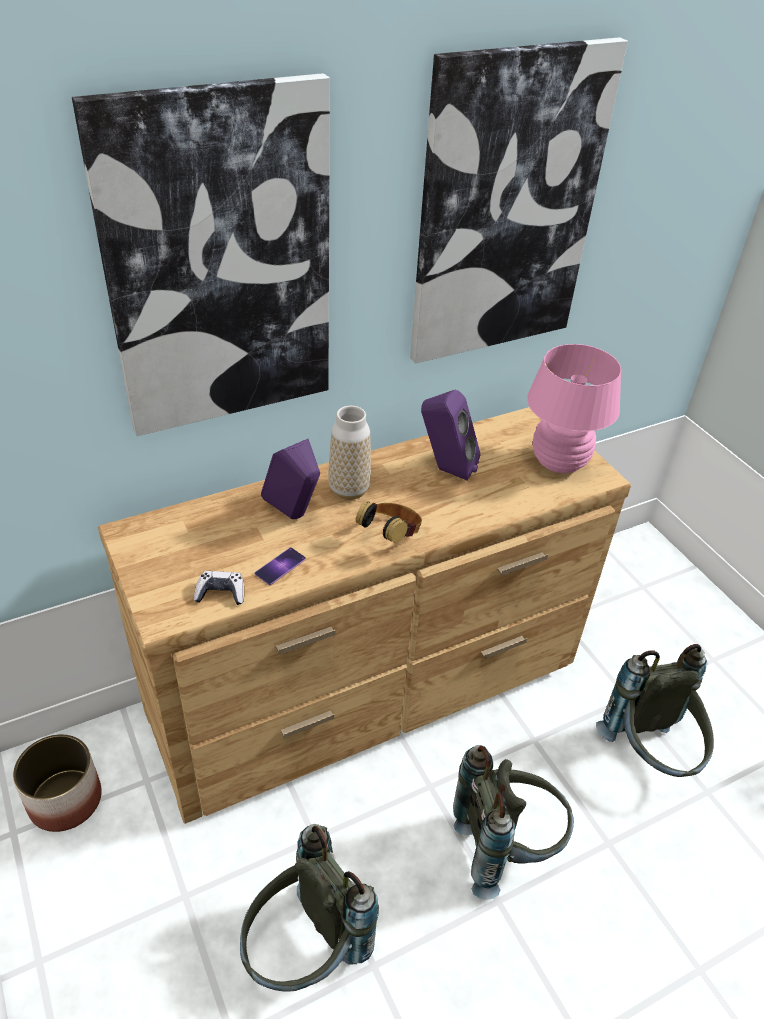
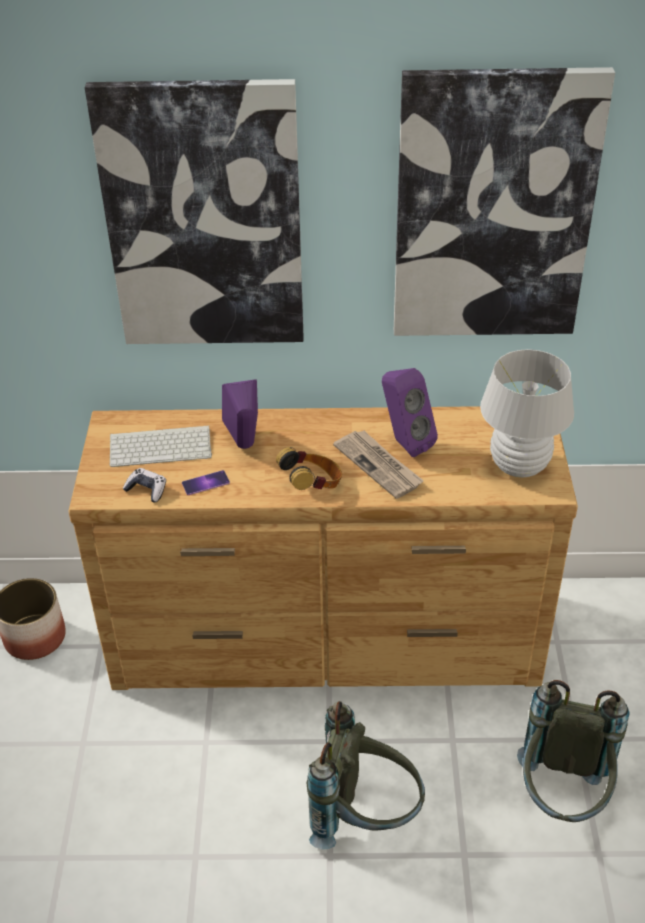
camera: 30 degrees right, 0 degrees up
(205, 541) = (162, 446): none -> keyboard
(305, 951) = (149, 822): grey backpack -> none
(349, 490) = (305, 437): vase -> none
(438, 498) = (379, 465): none -> newspaper
(559, 463) = (519, 466): pink table lamp -> white table lamp

